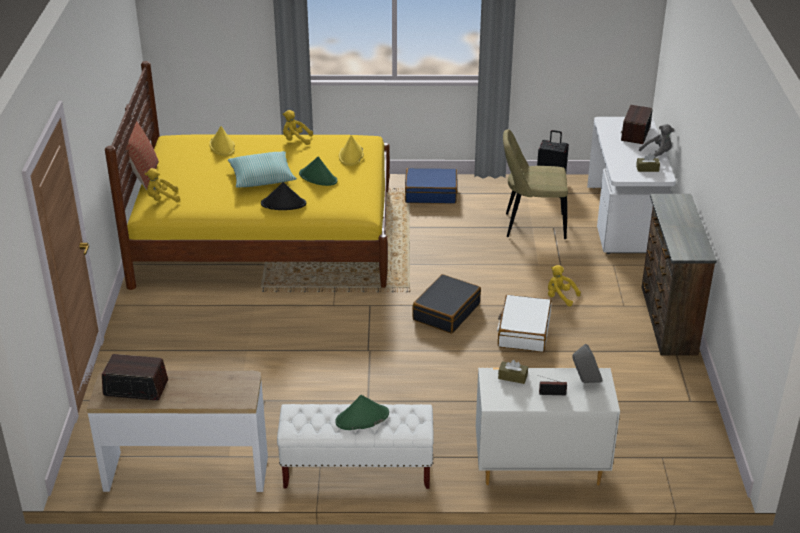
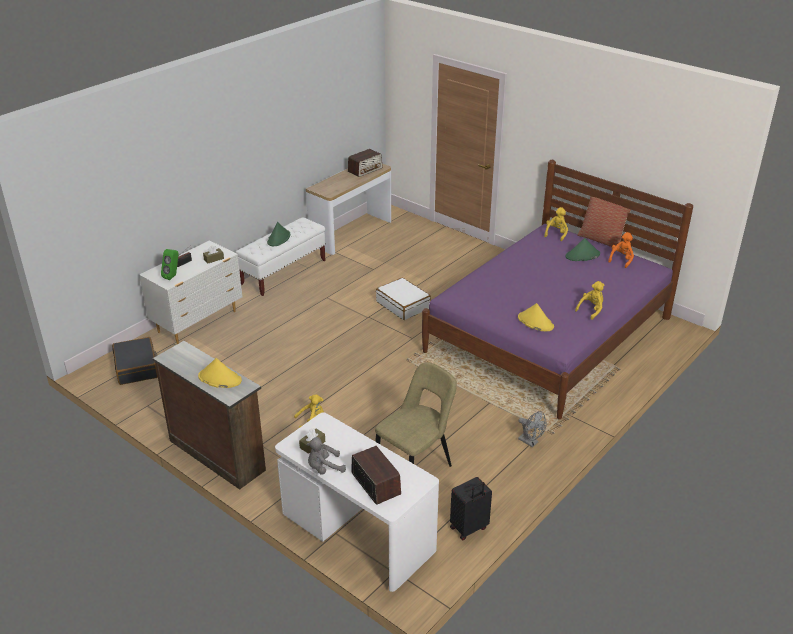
camera: 130 degrees right, 0 degrees up
(181, 152) = (621, 260): none -> orange plush toy
(222, 146) = (613, 276): yellow hat -> yellow hat (219, 379)
(262, 177) = (543, 274): pillow -> none
(266, 237) = (548, 334): yellow bed -> purple bed
(283, 204) = (494, 268): black hat -> none
(318, 178) = (515, 294): green hat -> green hat (582, 255)
(431, 193) = (531, 442): blue suitcase -> grey fan
(446, 312) = (364, 363): black suitcase -> black suitcase (137, 367)
(523, 331) = (301, 382): white suitcase -> white suitcase (403, 305)
(585, 382) = (173, 276): grey speaker -> green speaker
(657, 155) = (324, 468): grey plush toy -> grey plush toy turned 45 degrees clockwise

